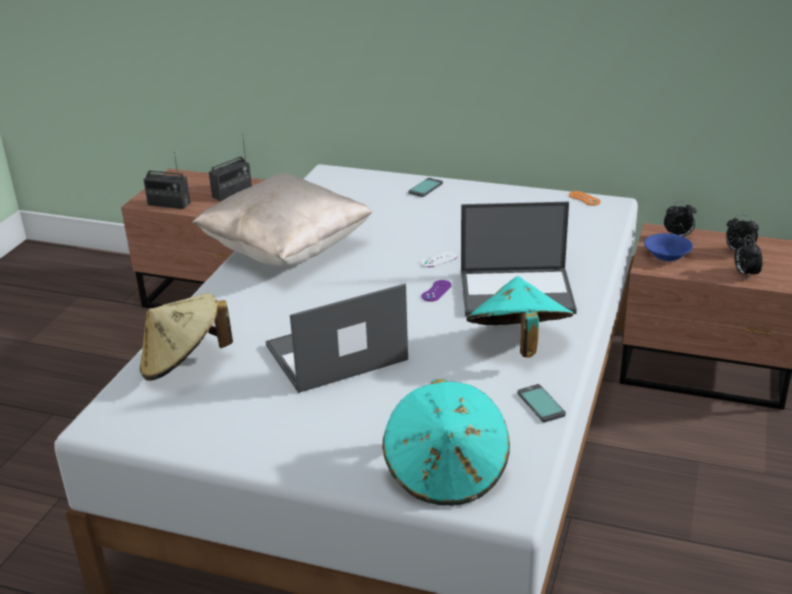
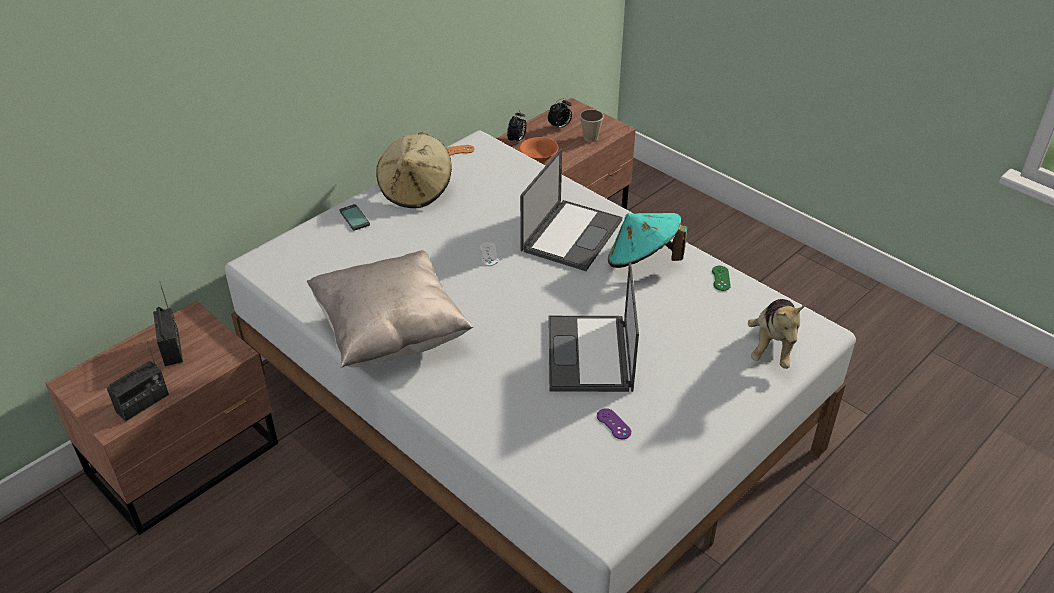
camera: 65 degrees left, 10 degrees up
(184, 363) = (541, 450): beige hat -> beige hat (416, 190)
(436, 291) = (537, 272): purple game controller -> purple game controller (613, 424)
(447, 472) = (773, 347): turquoise hat -> plush toy
(540, 404) = (721, 278): phone -> green game controller
(666, 256) = (539, 157): blue bowl -> orange bowl
(745, 274) = (590, 138): alarm clock -> cup

